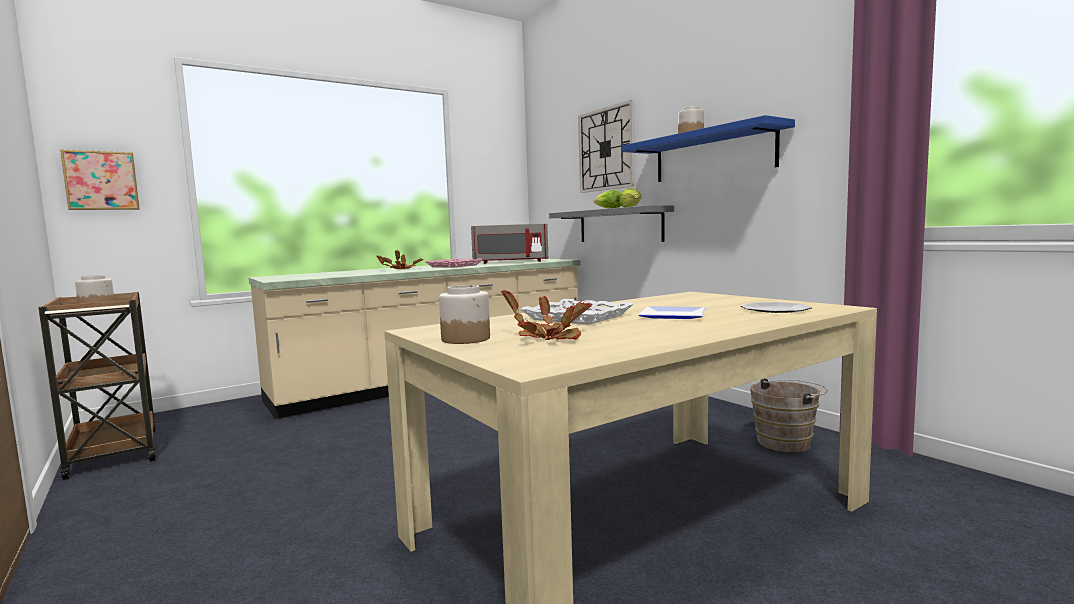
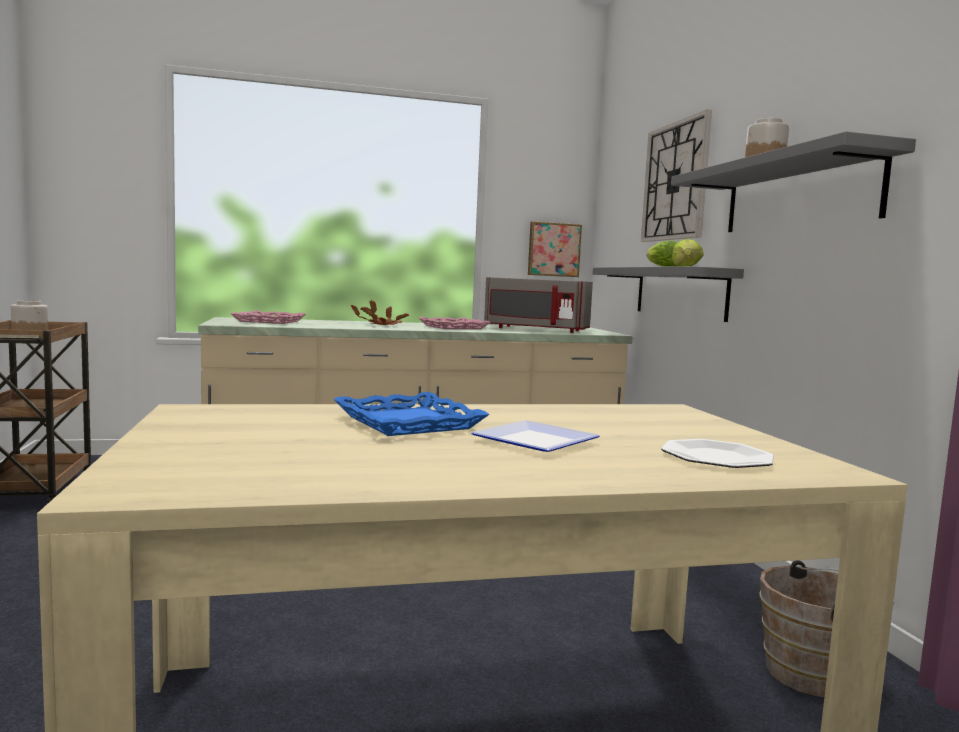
camera: 20 degrees right, 0 degrees up
(101, 181) = (82, 200): picture -> picture (553, 249)
(308, 275) = (269, 321): none -> pink tray
(466, 339) = (191, 432): jar -> none
(549, 338) = (279, 448): potted plant -> none
(578, 317) = (409, 422): white tray -> blue tray
(712, 155) = (798, 195): blue shelf -> grey shelf

